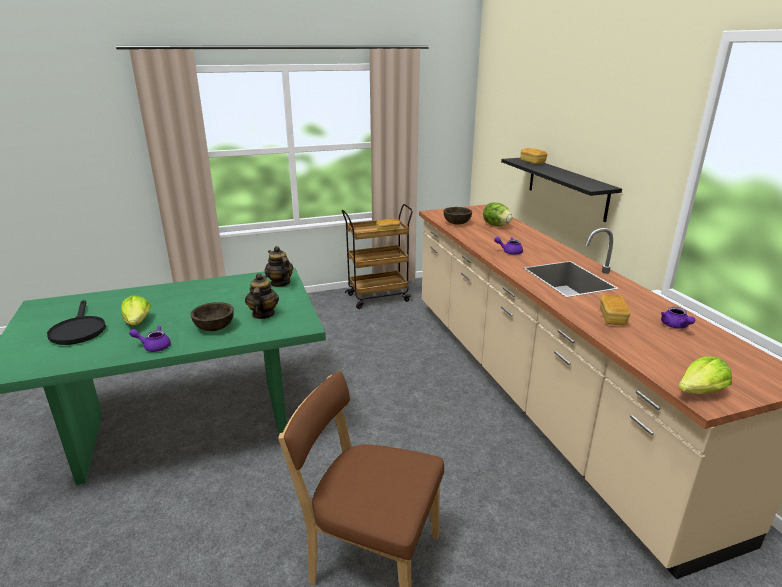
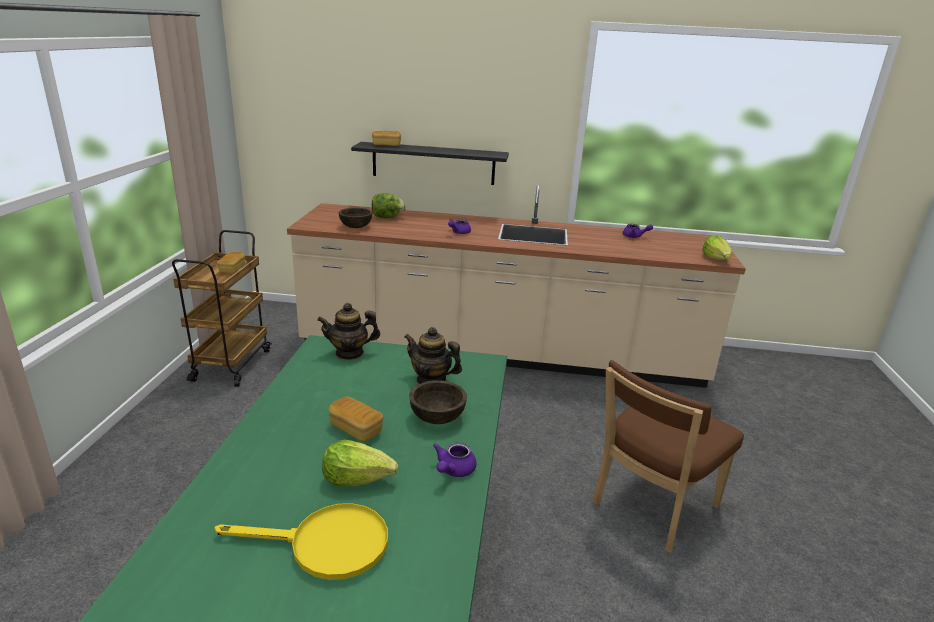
camera: 65 degrees left, 0 degrees up
(78, 330) = (326, 545): black frying pan -> yellow frying pan
(612, 318) = (612, 245): bread -> bread (356, 429)

